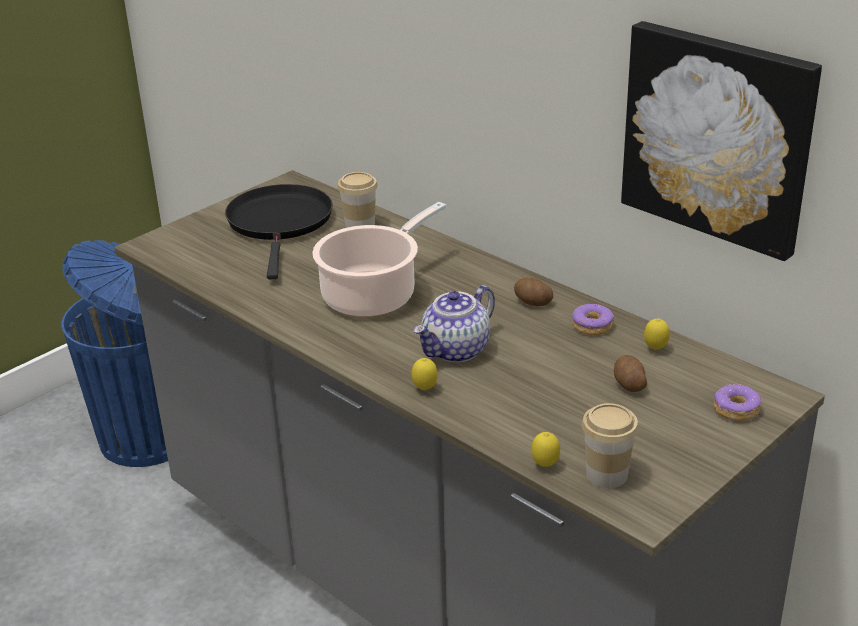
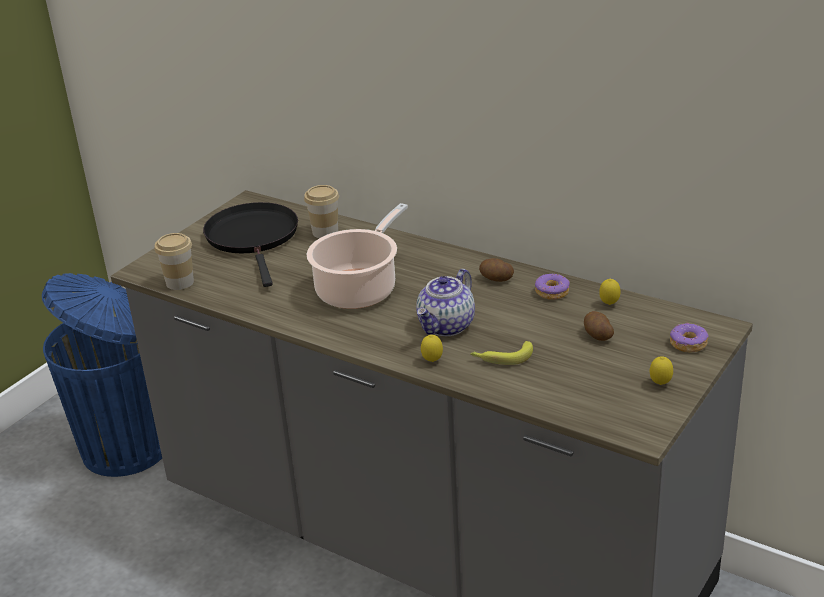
camera: 10 degrees left, 0 degrees up
(506, 396) = (502, 357): none -> banana
(545, 466) = (552, 408): lemon -> lemon (660, 384)
(606, 475) = (603, 408): cup -> cup (180, 282)
(718, 136) = (647, 124): picture -> none

